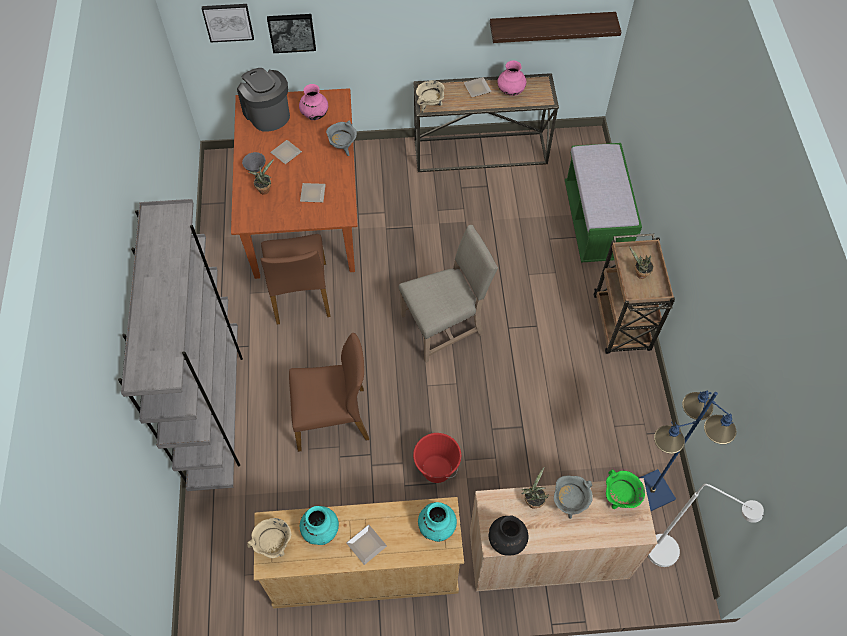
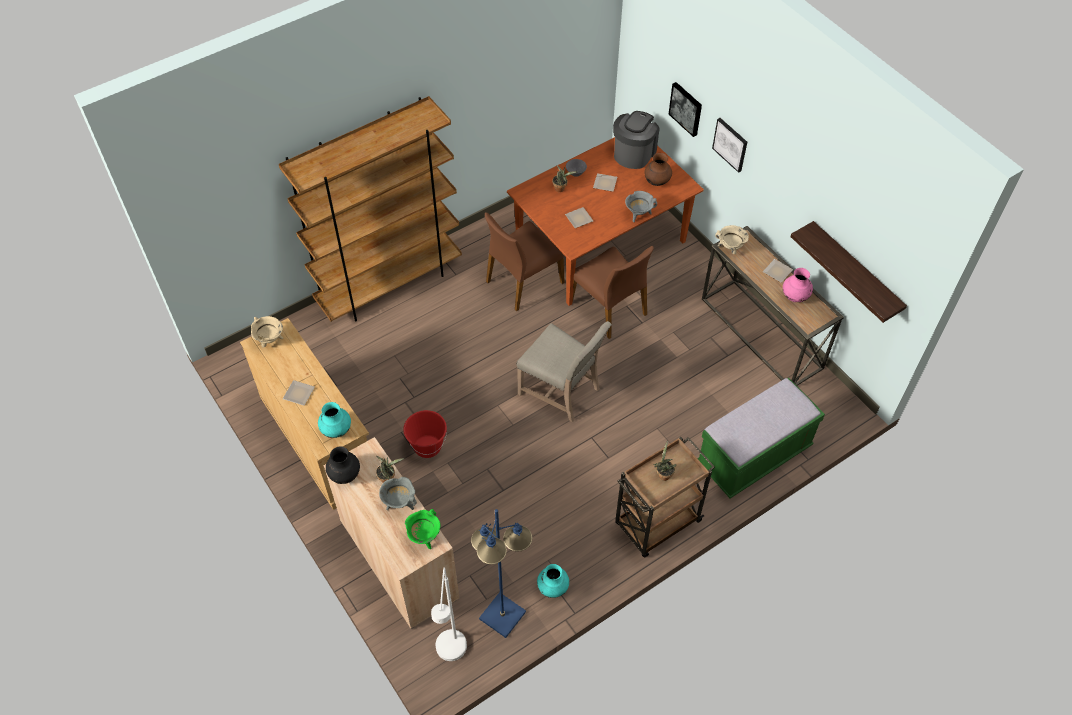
camera: 60 degrees right, 5 degrees down
(216, 411) = (390, 284): grey bookcase -> brown bookcase
(228, 22) = (653, 65): picture -> picture (730, 144)
(314, 115) = (657, 181): pink vase -> brown vase
(320, 530) = (295, 361): turquoise vase -> turquoise vase (553, 587)
(332, 417) = (429, 357): brown chair -> brown chair (609, 308)

